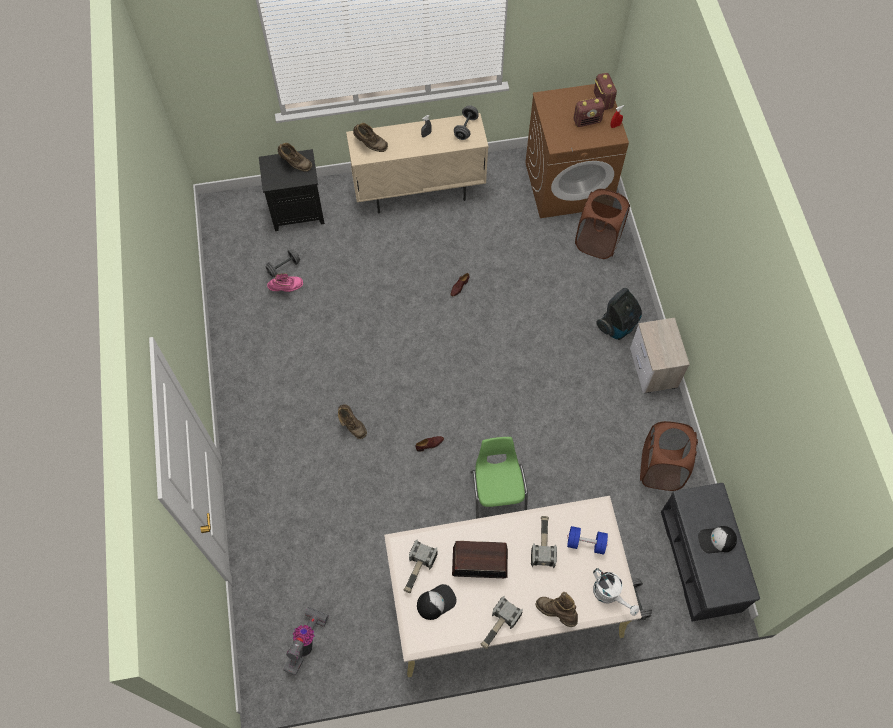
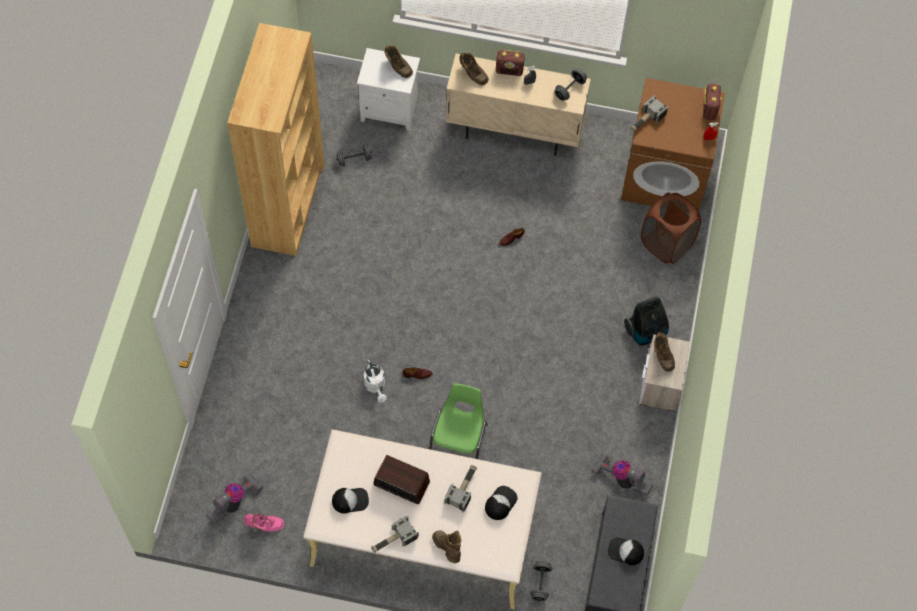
camera: 20 degrees right, 0 degrees up
(238, 330) = (288, 204): none -> brown bookcase
(286, 288) = (348, 181): pink boot -> pink boot (264, 526)
(298, 211) = (391, 109): black nightstand -> white nightstand
(352, 425) = (354, 330): brown boot -> brown boot (662, 355)
(417, 570) = (346, 468): hammer -> hammer (645, 120)
(586, 543) = (500, 503): blue dumbbell -> cap
(587, 121) = (684, 124): radio -> radio (509, 70)
(609, 594) = (500, 552): white watering can -> white watering can (376, 387)
(660, 469) = (621, 478): brown laundry basket -> vacuum cleaner

